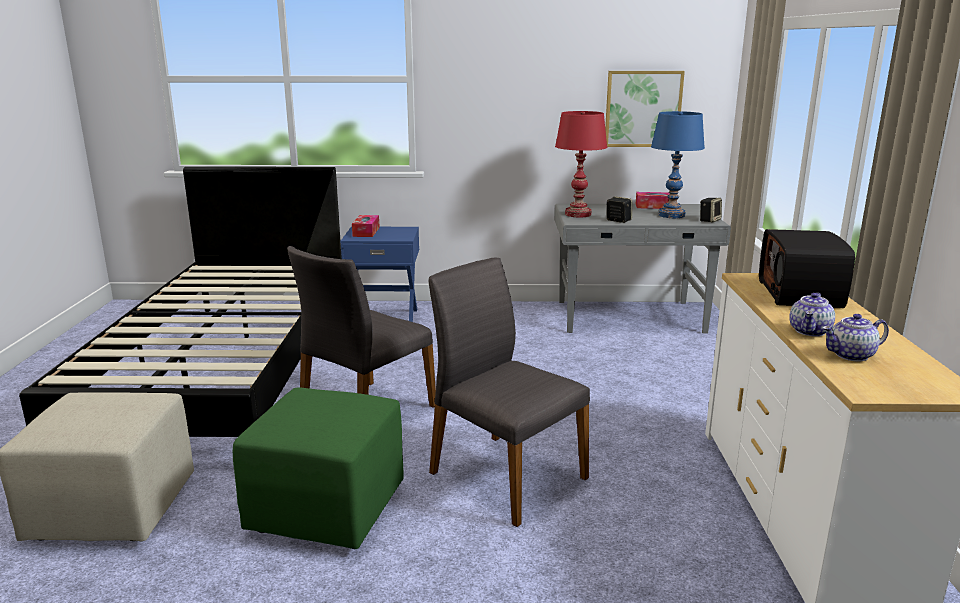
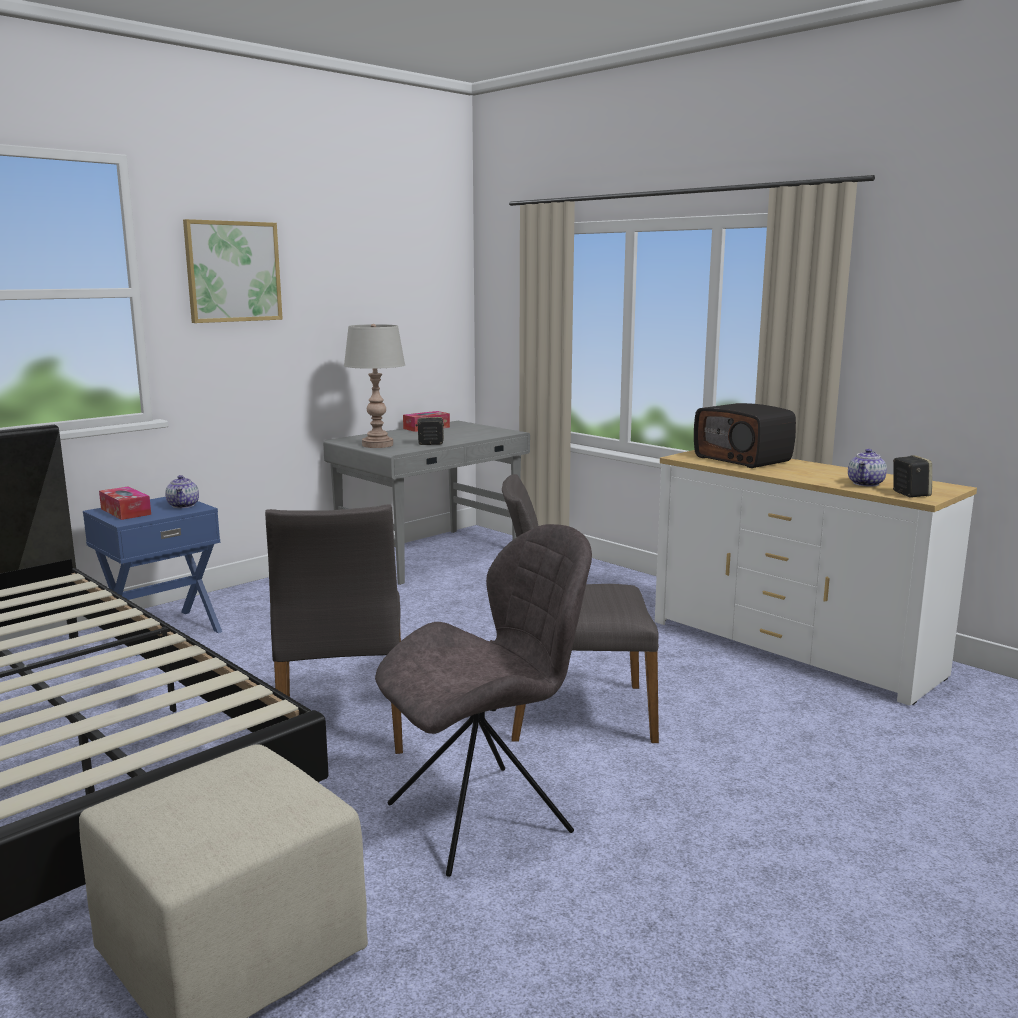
camera: 45 degrees left, 5 degrees down
(327, 510) = (485, 816): green ottoman -> grey chair
(578, 214) = (377, 445): red table lamp -> grey table lamp
(643, 109) = (398, 321): picture -> picture (233, 271)
(671, 215) = (462, 432): blue table lamp -> none
(709, 220) = (504, 431): speaker -> speaker (909, 494)
(810, 331) = (812, 477): teapot -> teapot (183, 505)

